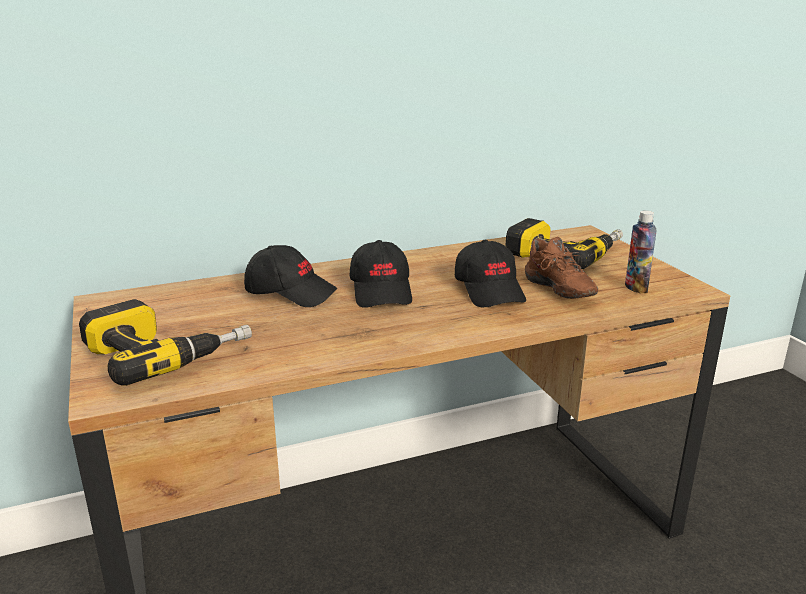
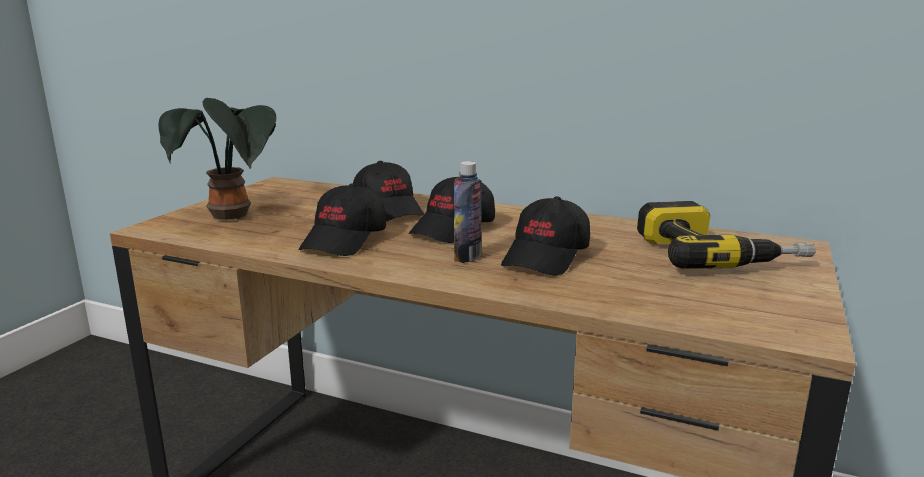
camera: 45 degrees right, 5 degrees down
(166, 352) = (232, 218): power drill -> potted plant
(329, 332) = (345, 240): none -> black cap
(556, 291) = (613, 279): brown shoe -> none
(636, 288) = (723, 308): bottle -> bottle (467, 257)

